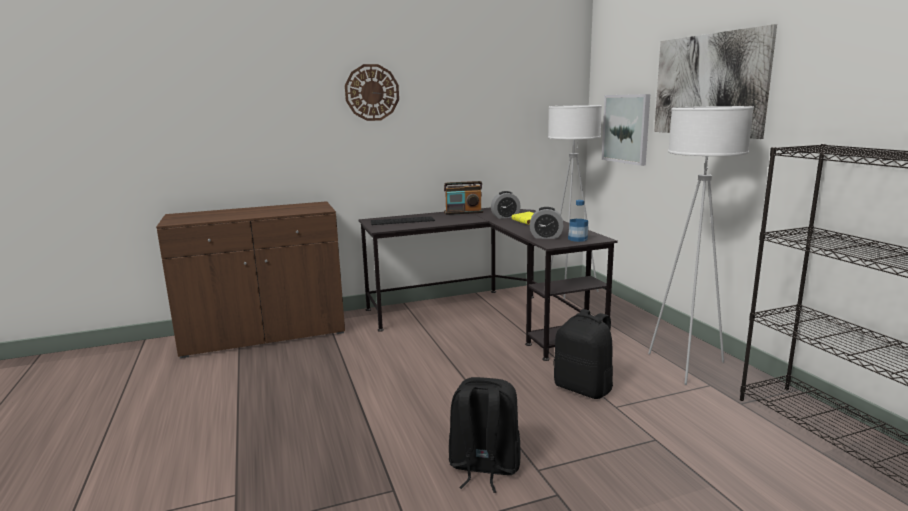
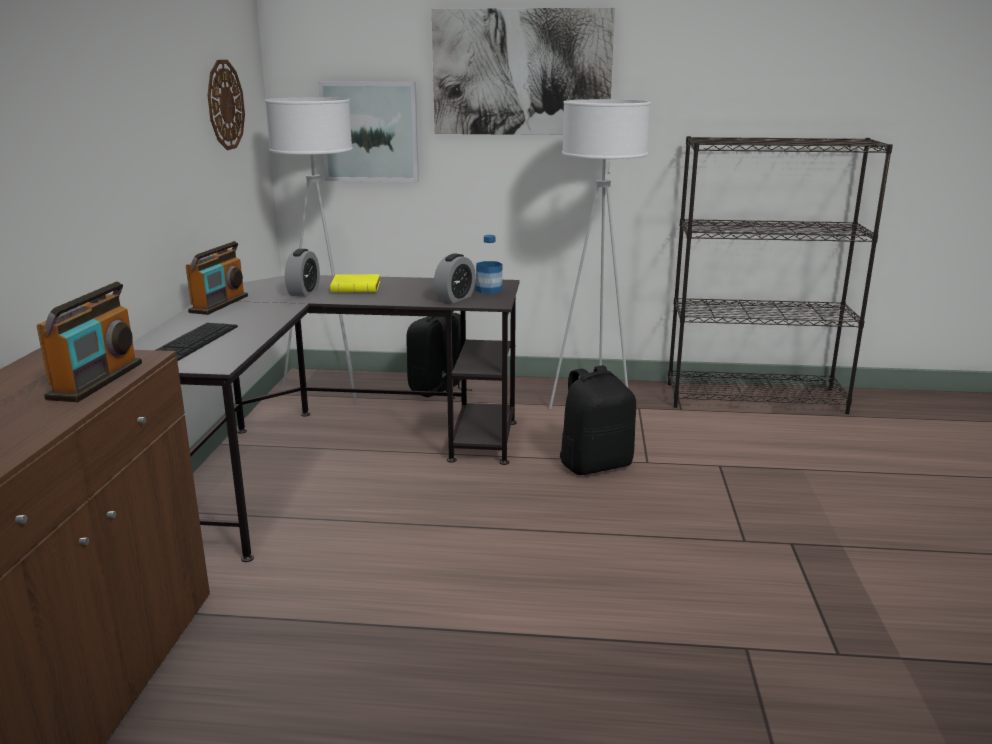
camera: 65 degrees left, 5 degrees up
(293, 211) = (96, 381): none -> radio
(372, 92) = (62, 79): wall clock -> wall clock (225, 105)
(483, 467) = (725, 571): black backpack -> black backpack (438, 390)

